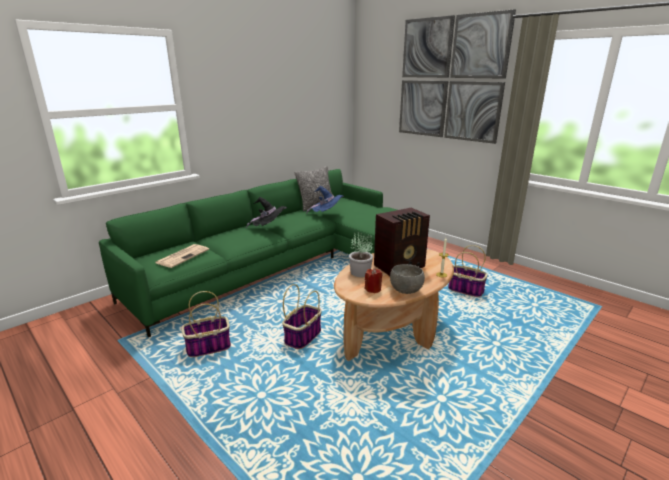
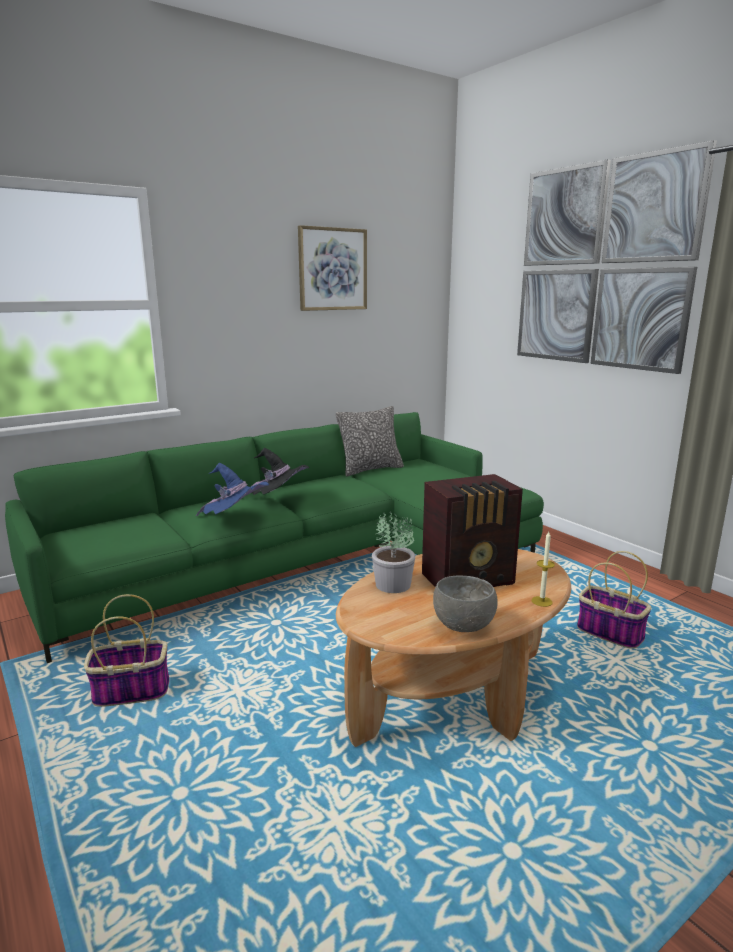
camera: 10 degrees right, 5 degrees down
(183, 256) = (123, 534): newspaper -> none
(285, 79) = (332, 269): none -> picture
(303, 336) = (292, 690): basket -> none
(327, 214) = (381, 483): blue hat -> blue hat (235, 519)
(373, 289) = (403, 617): red candle -> none

